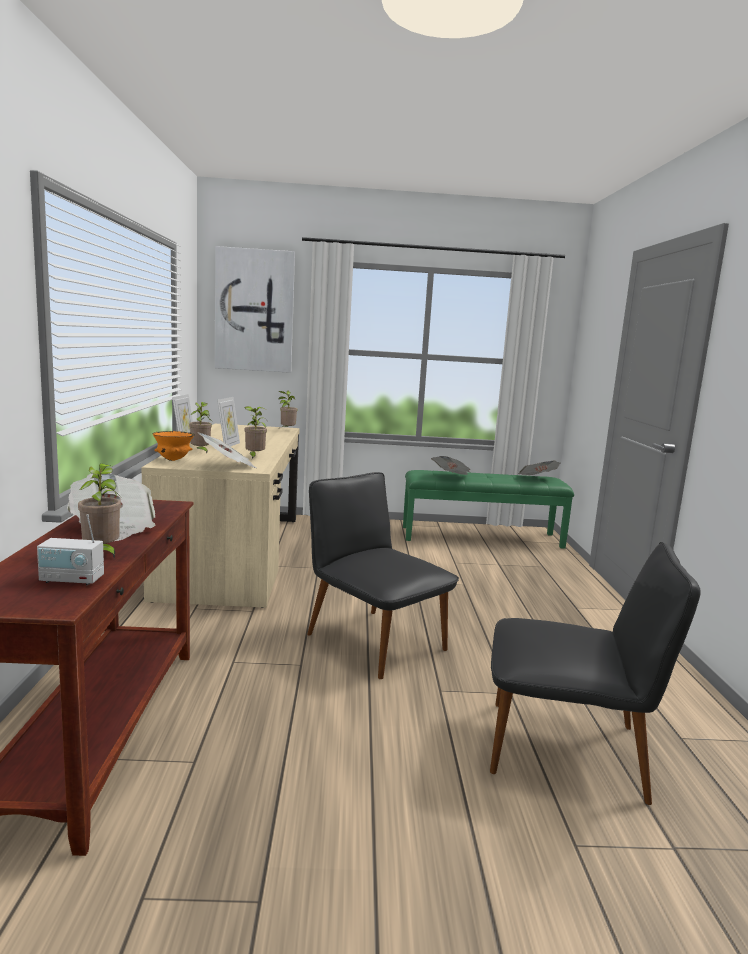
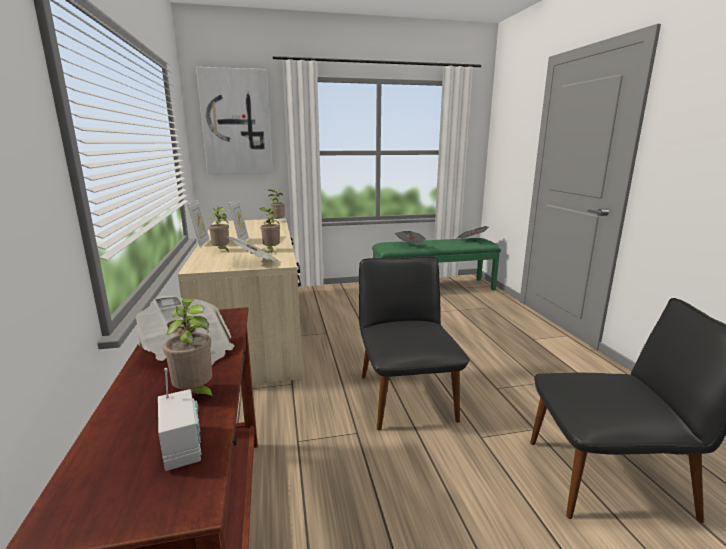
camera: 10 degrees left, 5 degrees up
(72, 580) = (182, 447): radio -> radio turned 105 degrees counterclockwise
(173, 460) = (203, 262): orange bowl -> none
(376, 642) = (406, 397): black chair -> black chair turned 45 degrees clockwise

